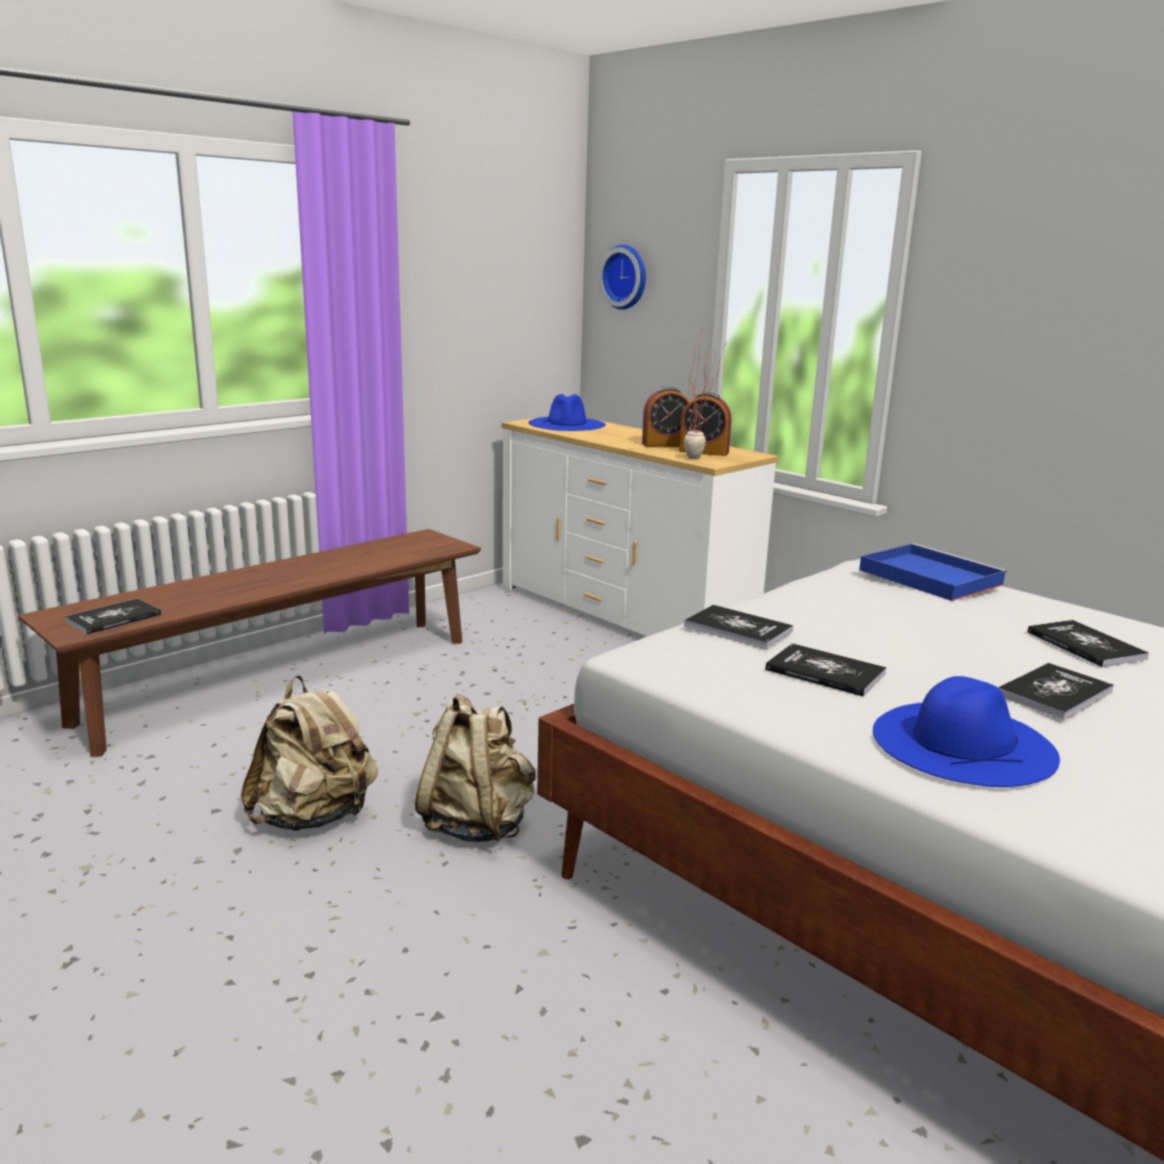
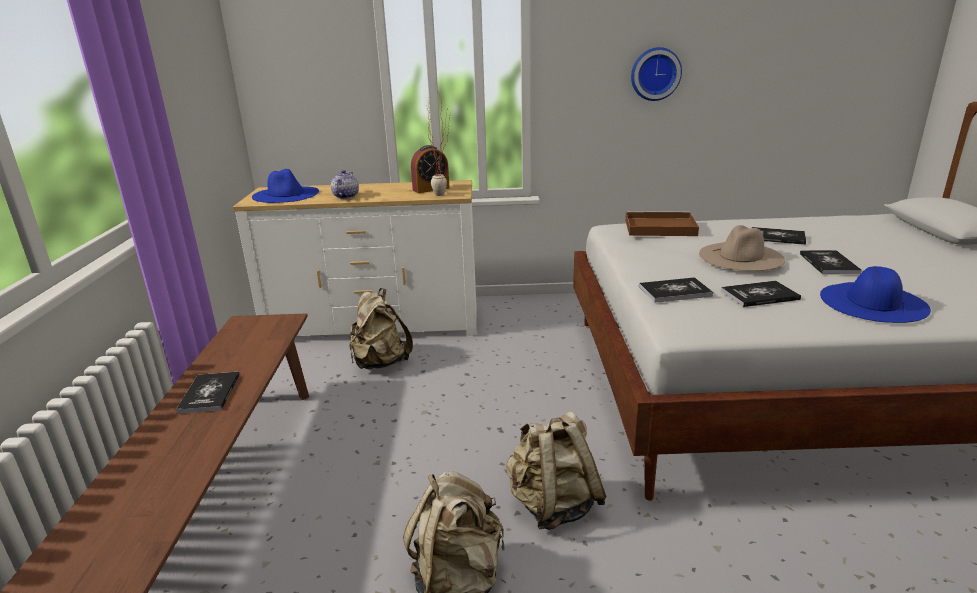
camera: 45 degrees left, 5 degrees up
(113, 618) = (126, 540): book -> book (210, 393)
(564, 646) = (380, 363): none -> beige backpack
(607, 437) = (345, 196): none -> teapot
(626, 277) = (284, 66): wall clock -> wall clock (655, 74)
(666, 444) = (395, 191): alarm clock -> none
(927, 576) = (658, 227): blue tray -> brown tray
(936, 636) = (741, 256): none -> beige hat

